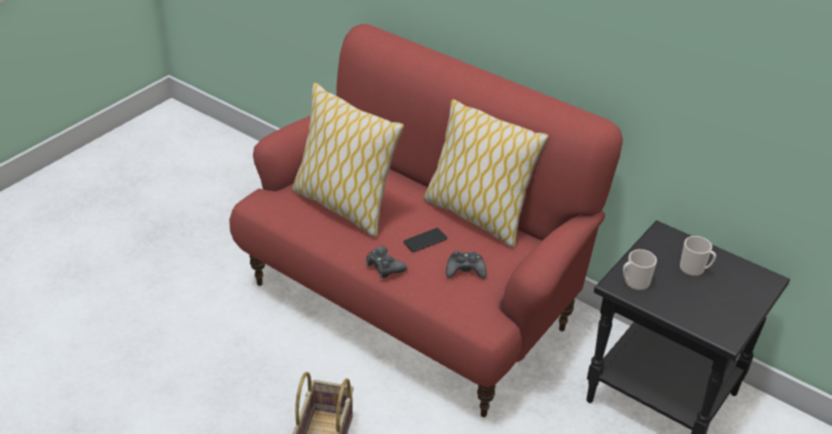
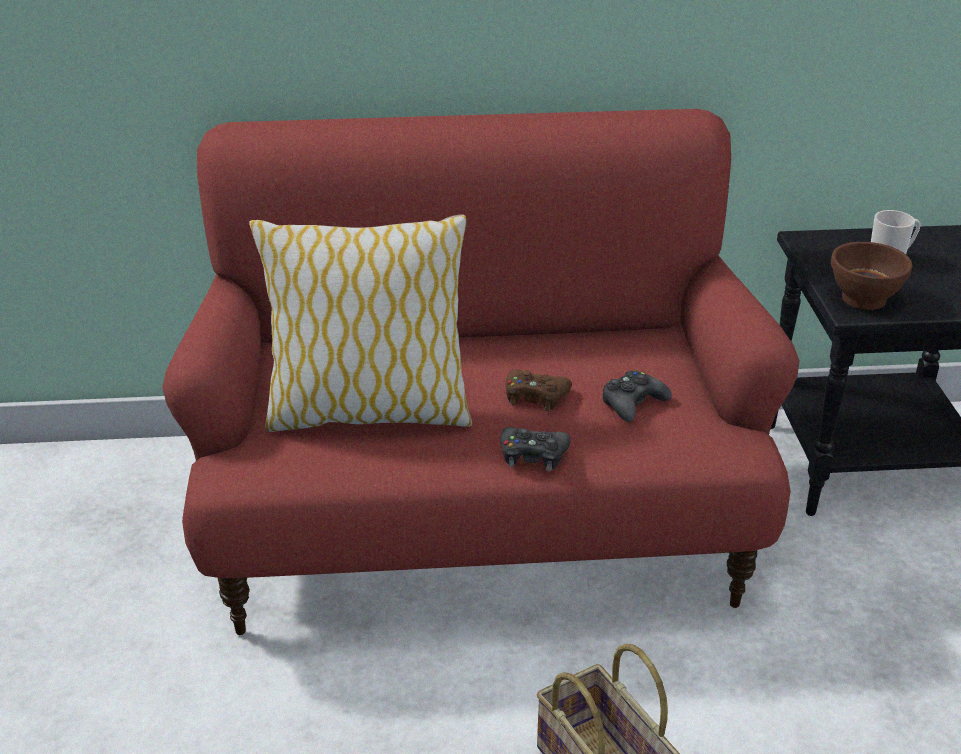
camera: 40 degrees left, 5 degrees down
(425, 240) = (535, 397): phone -> brown game controller
(477, 215) = (549, 337): pillow -> none
(634, 282) = (864, 300): mug -> brown bowl

